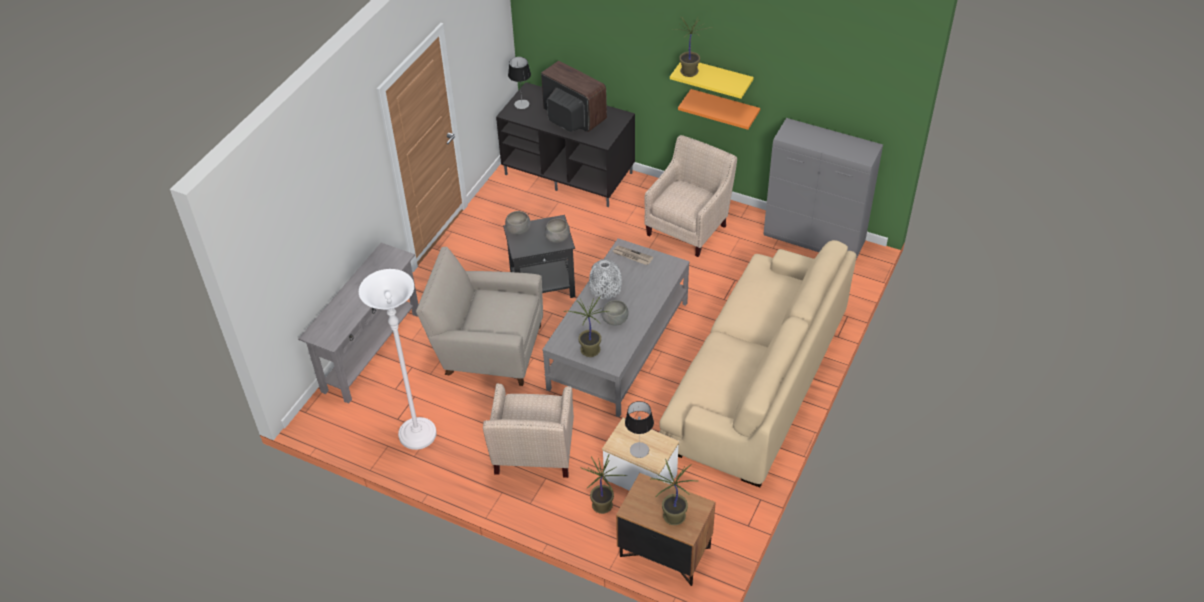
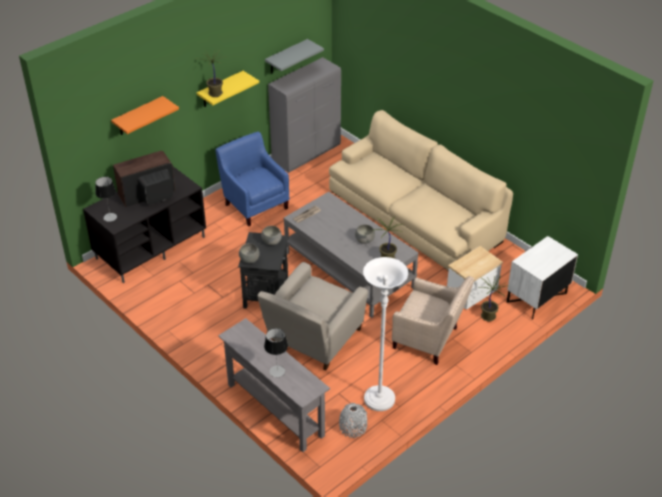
camera: 70 degrees left, 5 degrees down
(605, 288) = (331, 236): grey vase -> grey vase (353, 427)
(639, 450) = (480, 265): table lamp -> table lamp (277, 371)
(664, 552) = (537, 298): brown nightstand -> white nightstand
(673, 517) = (553, 256): potted plant -> none
(689, 227) = (255, 204): beige armchair -> blue armchair
(724, 108) = (228, 109): orange shelf -> orange shelf (138, 116)
(825, 105) = (286, 57): none -> grey shelf

